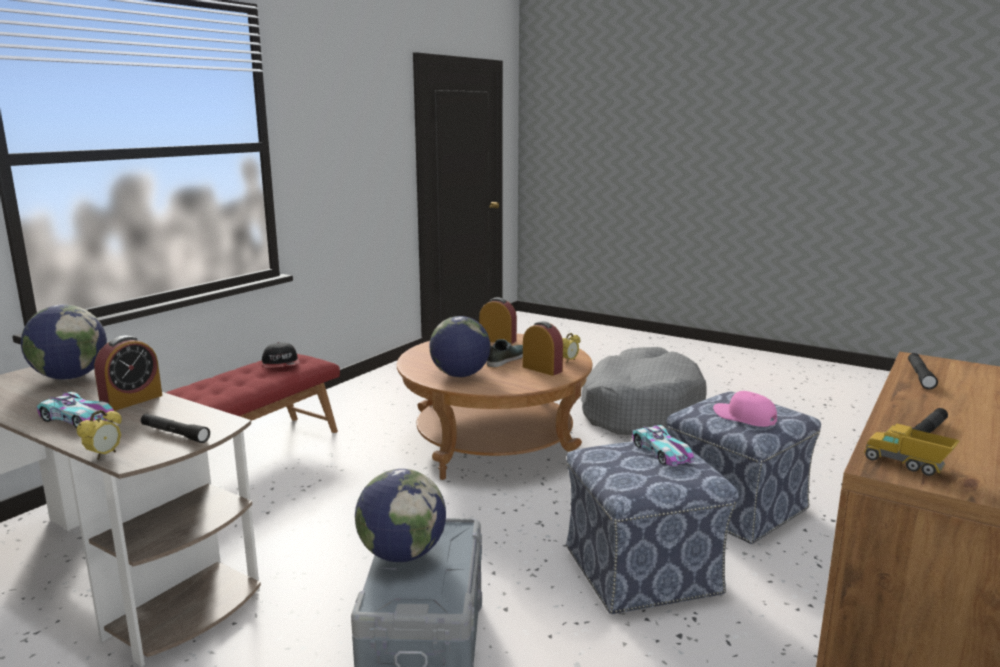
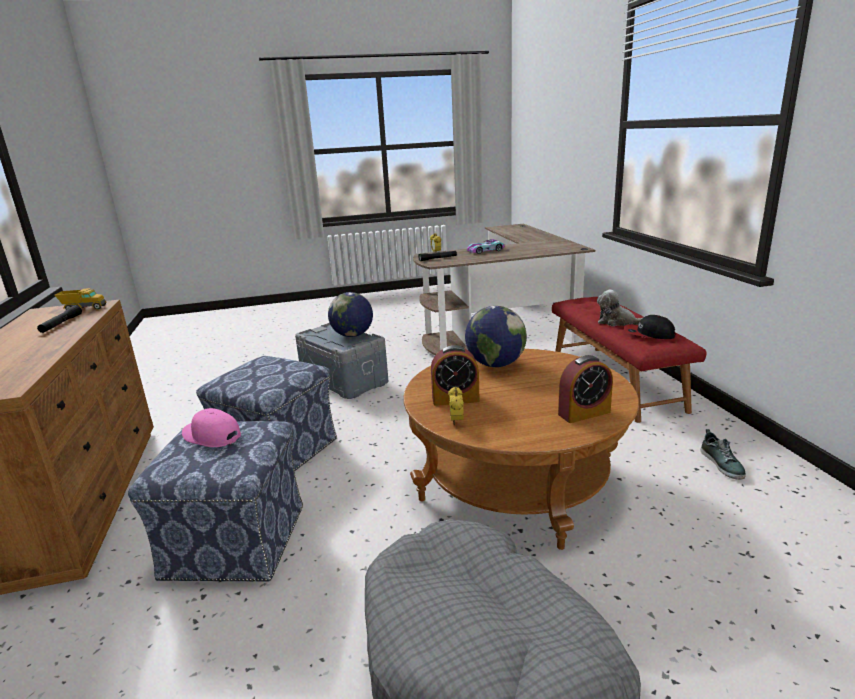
camera: 135 degrees right, 5 degrees up
(70, 377) = (553, 250): globe -> none
(131, 401) = (494, 256): alarm clock -> none
(248, 380) = (617, 322): none -> plush toy
(506, 359) = (509, 394): shoe -> shoe (722, 464)
(661, 452) = (260, 379): toy car -> none
(744, 417) = (211, 436): pink cap -> pink cap turned 150 degrees counterclockwise
(920, 376) = (24, 367): black flashlight -> none

